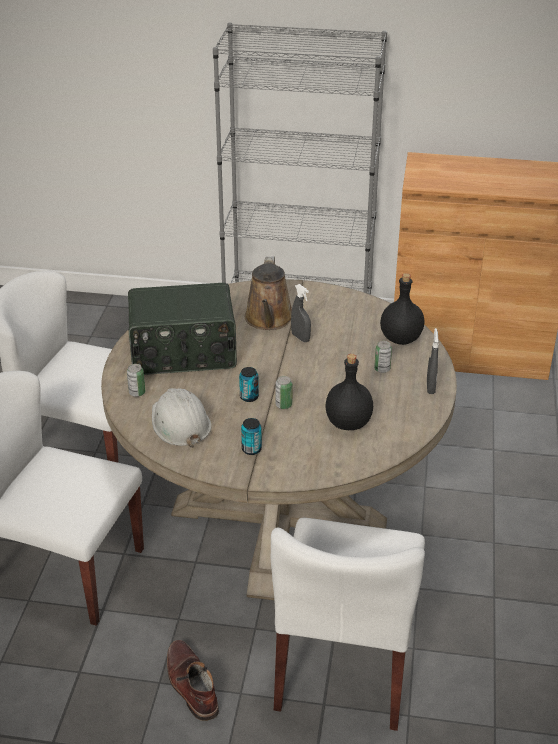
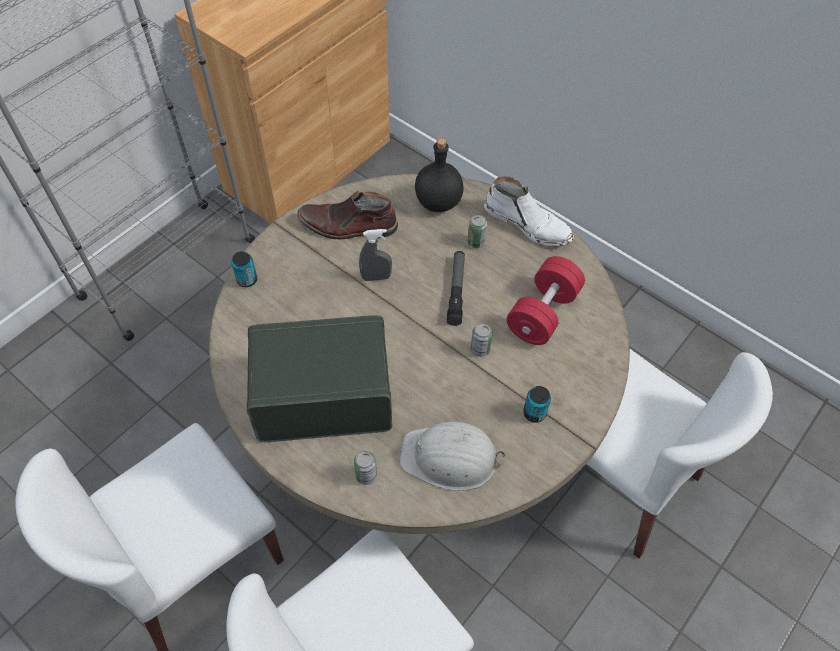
camera: 60 degrees left, 20 degrees up
(183, 353) = (323, 394): radio -> radio turned 120 degrees counterclockwise
(191, 685) = (578, 614): brown boot -> brown boot (348, 226)
(249, 397) = (446, 372): can -> can (247, 280)
(269, 319) = (322, 287): brown watering can -> none
(326, 376) = (456, 291): none -> flashlight
(348, 424) = (542, 313): black bottle -> red dumbbell
(430, 387) = (528, 223): grey spray bottle -> white boot

